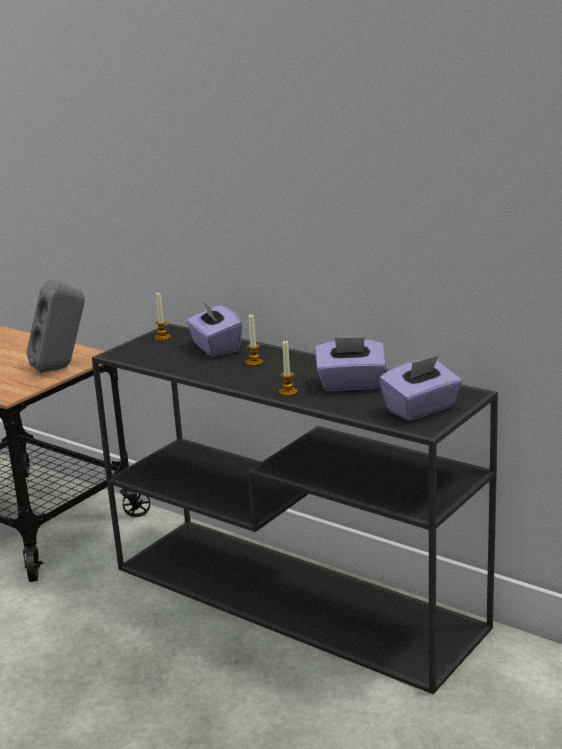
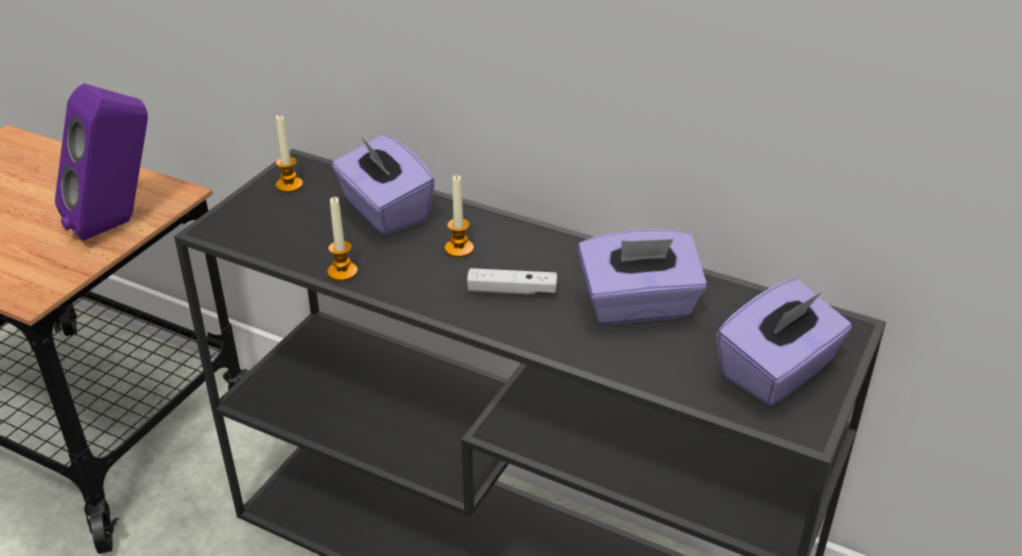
camera: 10 degrees left, 15 degrees up
(62, 368) = (119, 224): grey speaker -> purple speaker
(279, 378) = (512, 290): none -> white game controller
(288, 392) = (536, 328): candle -> candle (342, 272)

